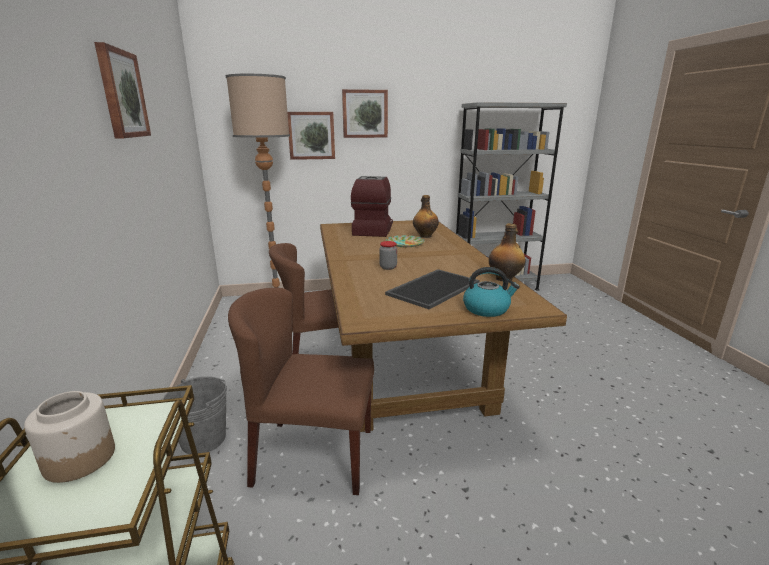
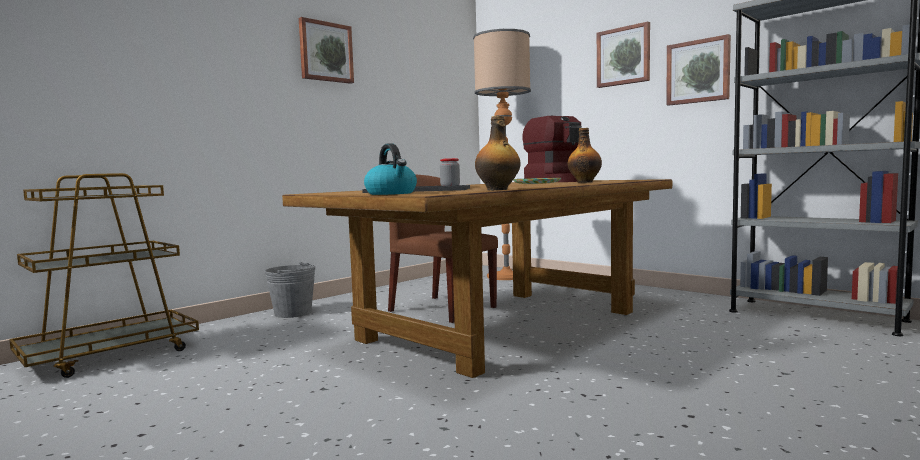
camera: 55 degrees right, 15 degrees down
(80, 458) = (100, 195): jar -> none
(311, 135) = (567, 90): picture -> picture (698, 71)
(313, 456) = (308, 338): brown chair -> none
(372, 230) = (559, 181): coffee machine -> coffee machine turned 90 degrees clockwise

